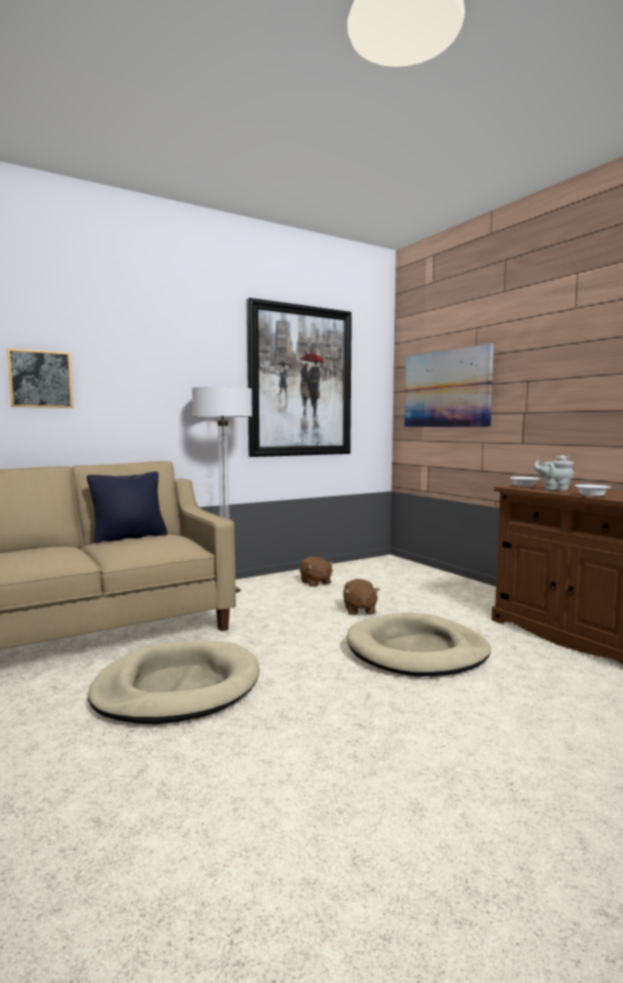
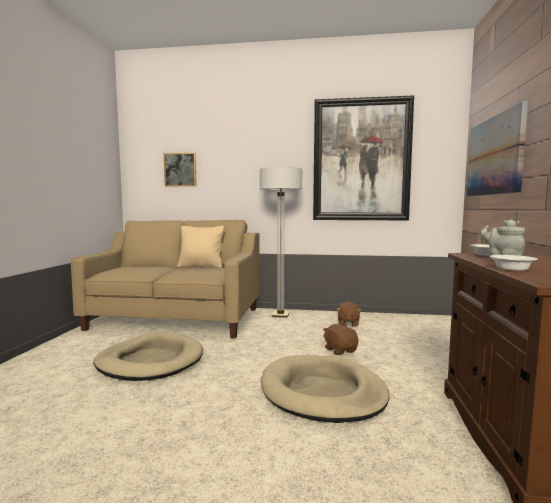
camera: 40 degrees right, 0 degrees up
(129, 537) = (201, 267): black pillow -> beige pillow
(359, 610) = (340, 350): brown plush toy -> brown plush toy turned 120 degrees clockwise

